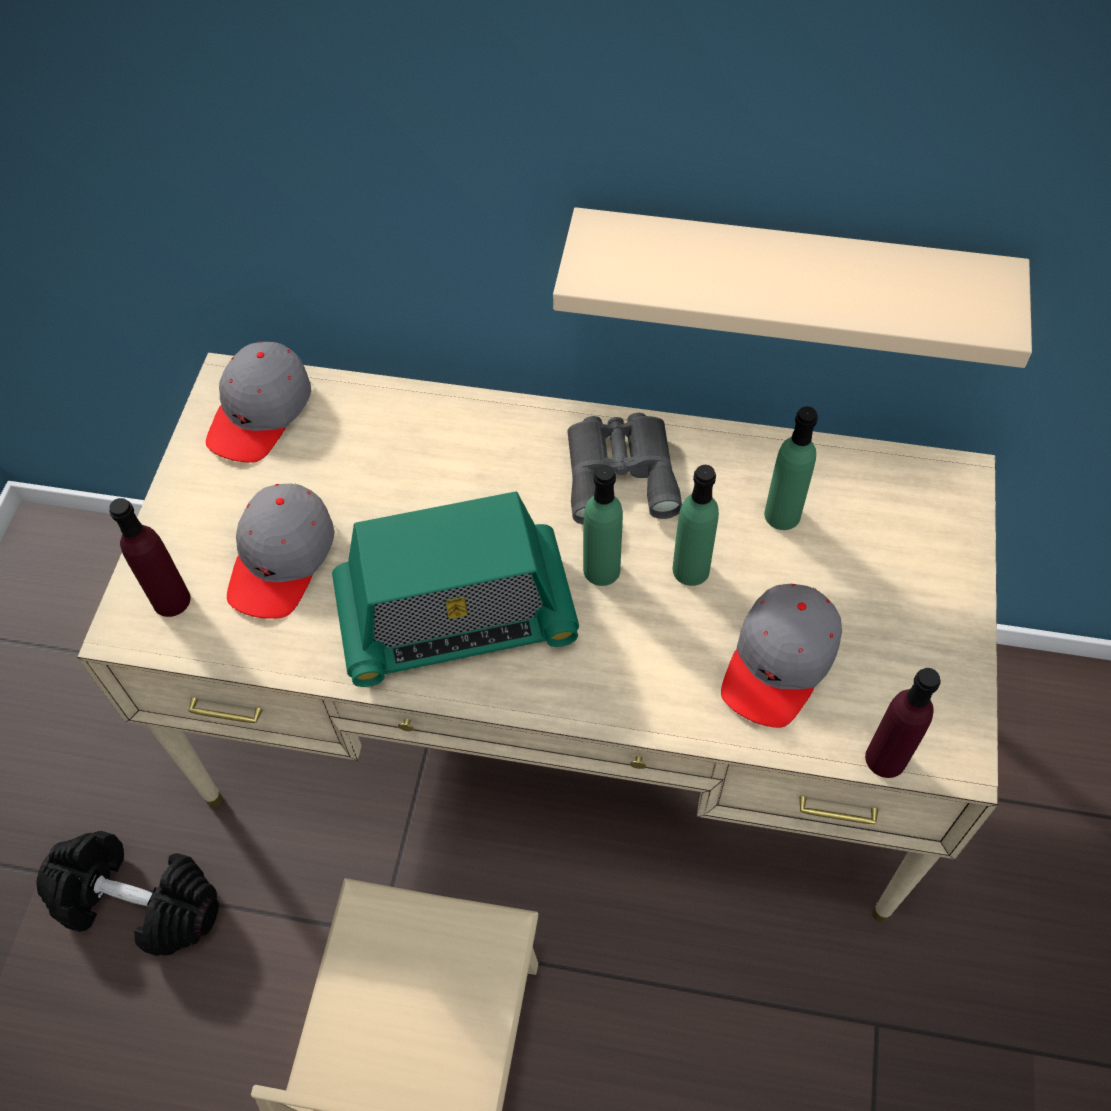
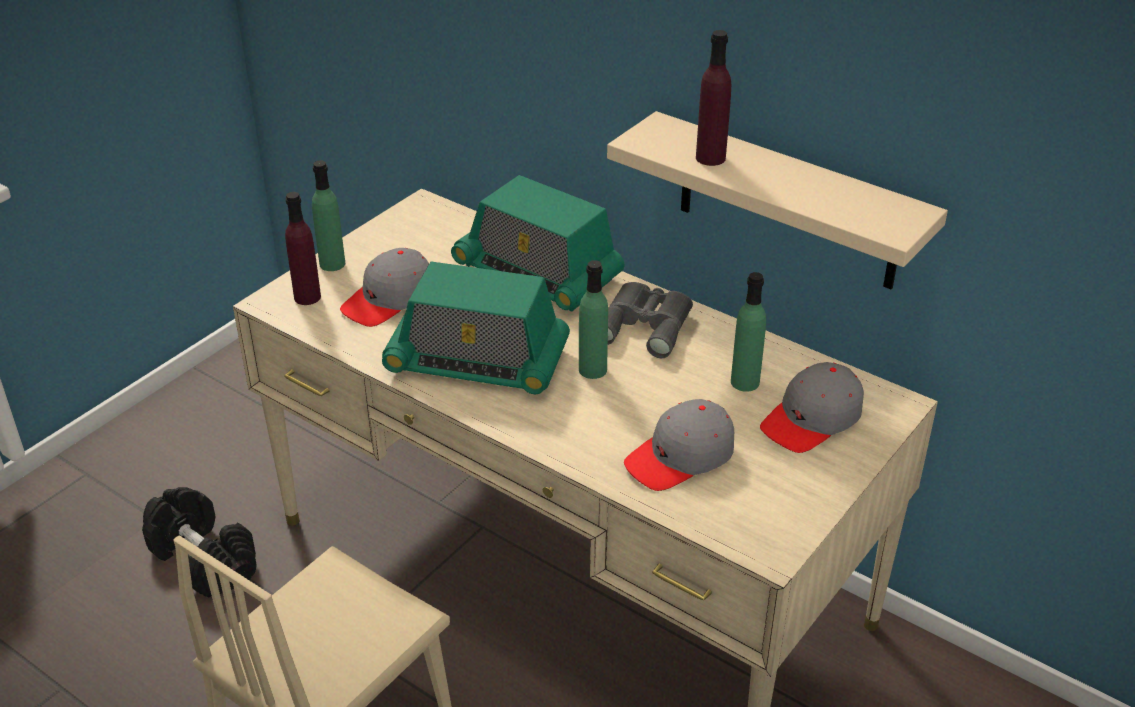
camera: 25 degrees right, 20 degrees down
(260, 412) = (431, 225): grey cap -> grey cap (812, 419)
(443, 440) = (538, 273): none -> radio
(690, 569) = (655, 389): green bottle -> green bottle (332, 263)
(886, 758) = (718, 533): purple bottle -> purple bottle (710, 158)

